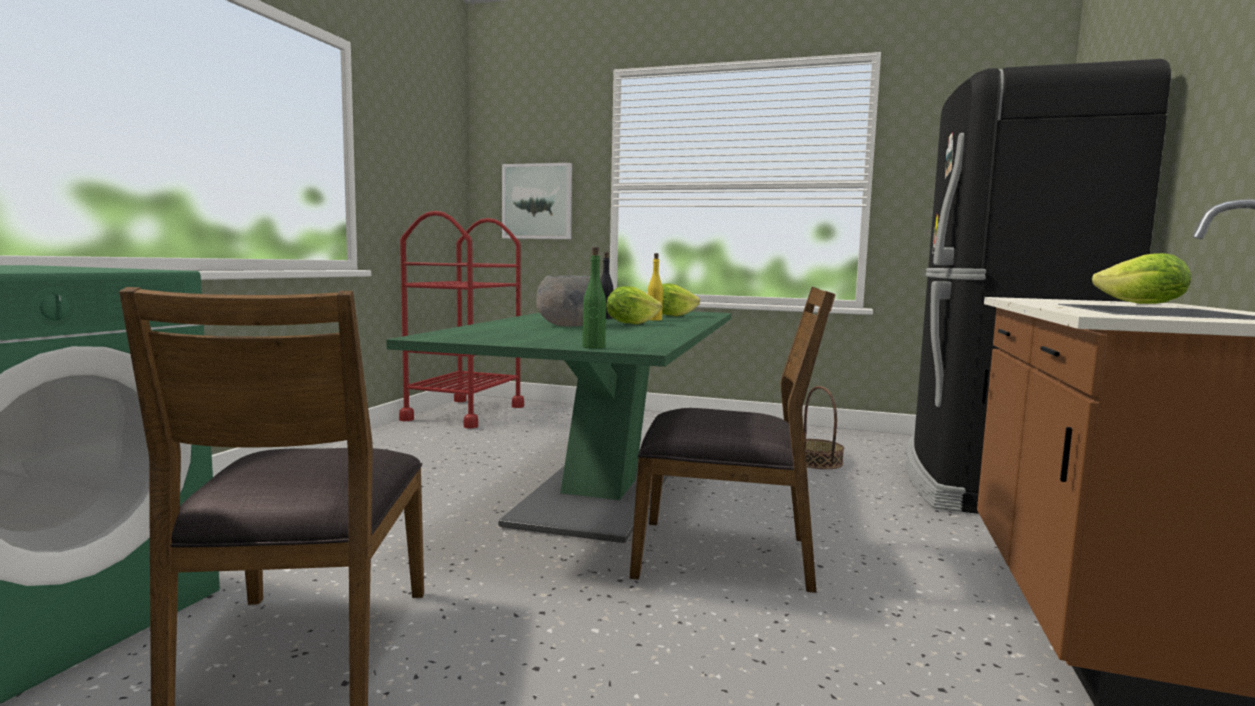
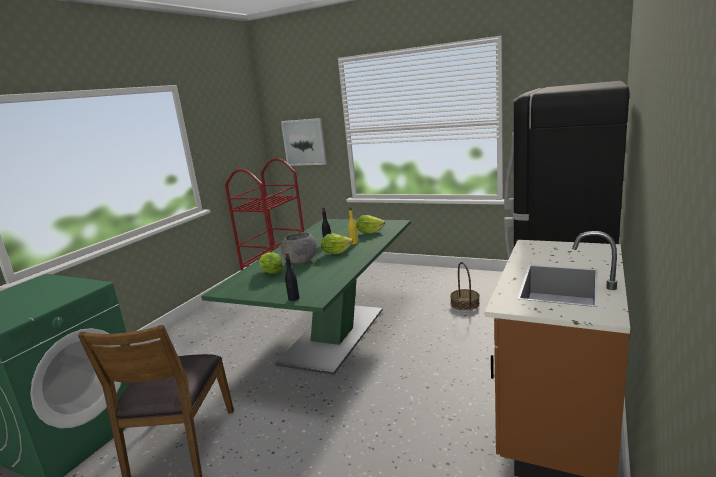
camera: 10 degrees right, 10 degrees up
(593, 347) = (293, 299): green bottle -> black bottle
(725, 555) = (381, 381): brown chair -> none
(1142, 304) = (585, 256): lettuce -> lettuce (271, 273)

